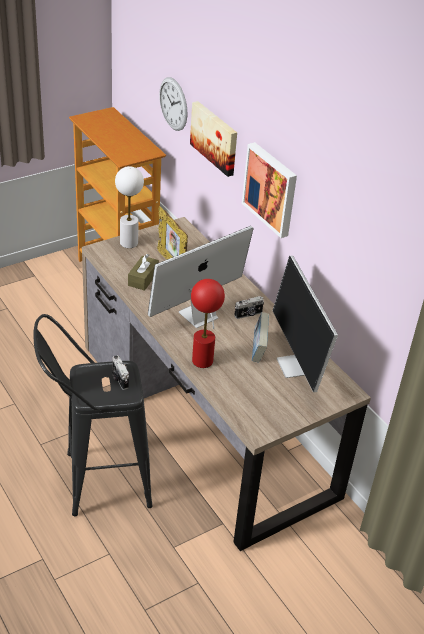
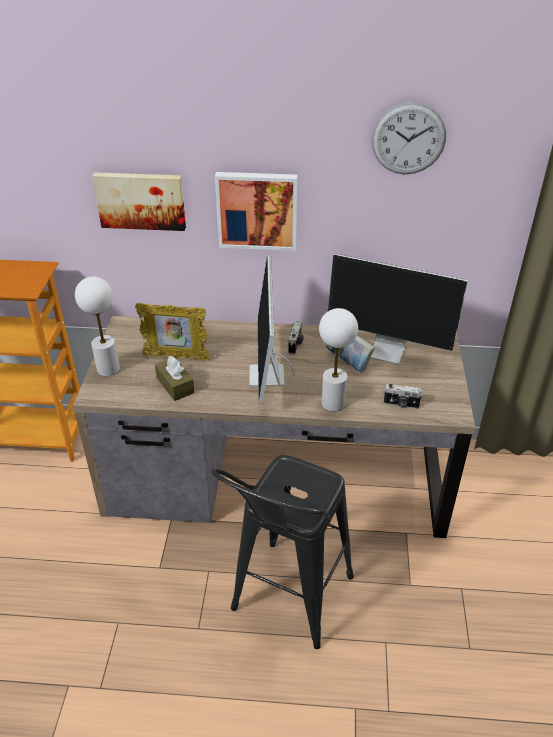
camera: 50 degrees left, 0 degrees up
(119, 379) = (297, 478): camera -> camera (401, 404)
(173, 104) = (45, 198): wall clock -> wall clock (408, 139)
(203, 361) = (333, 403): red table lamp -> white table lamp

